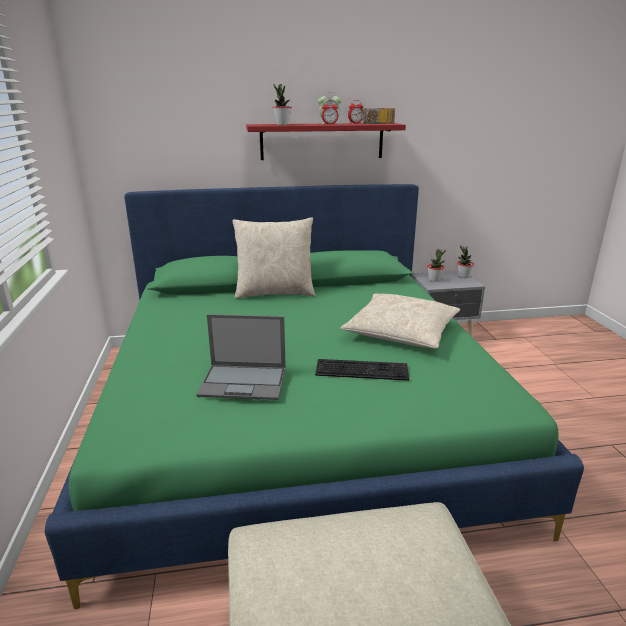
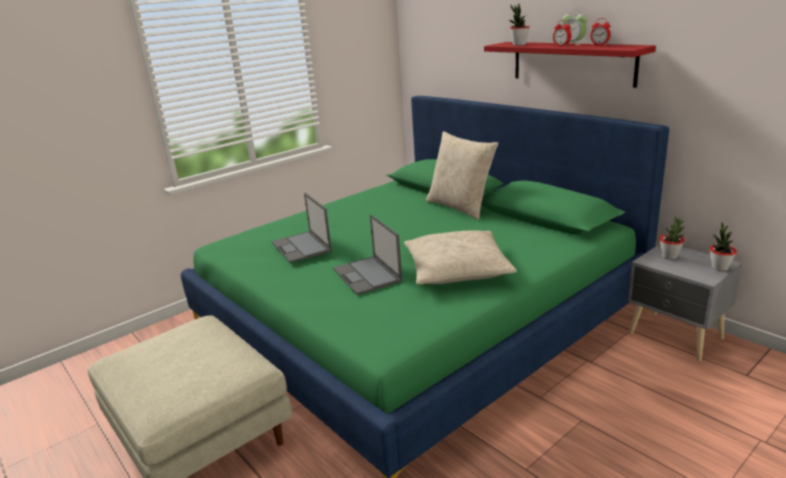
camera: 60 degrees right, 0 degrees up
(363, 369) = (367, 275): keyboard -> laptop
(378, 123) = (614, 47): radio -> none

